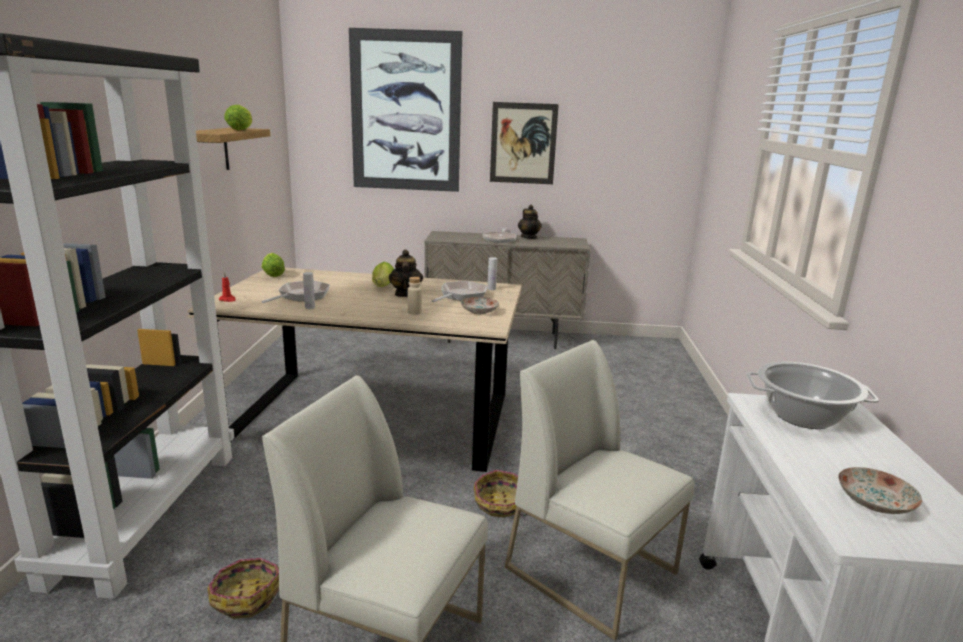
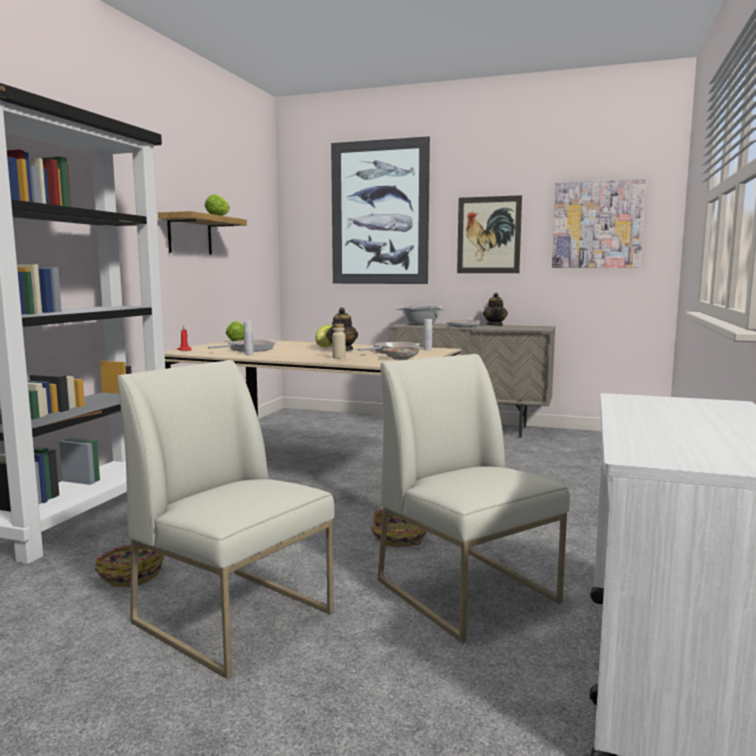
camera: 15 degrees right, 10 degrees down
(630, 139) = (597, 224): none -> picture
(802, 416) = (670, 405): cooking pot -> cooking pot (420, 324)
(873, 502) = (688, 444): plate -> none

